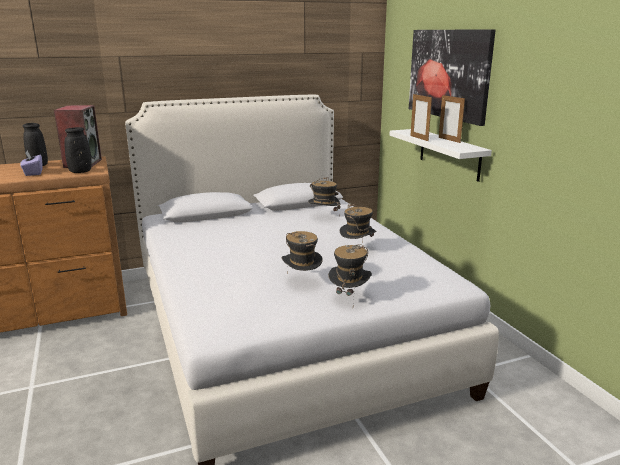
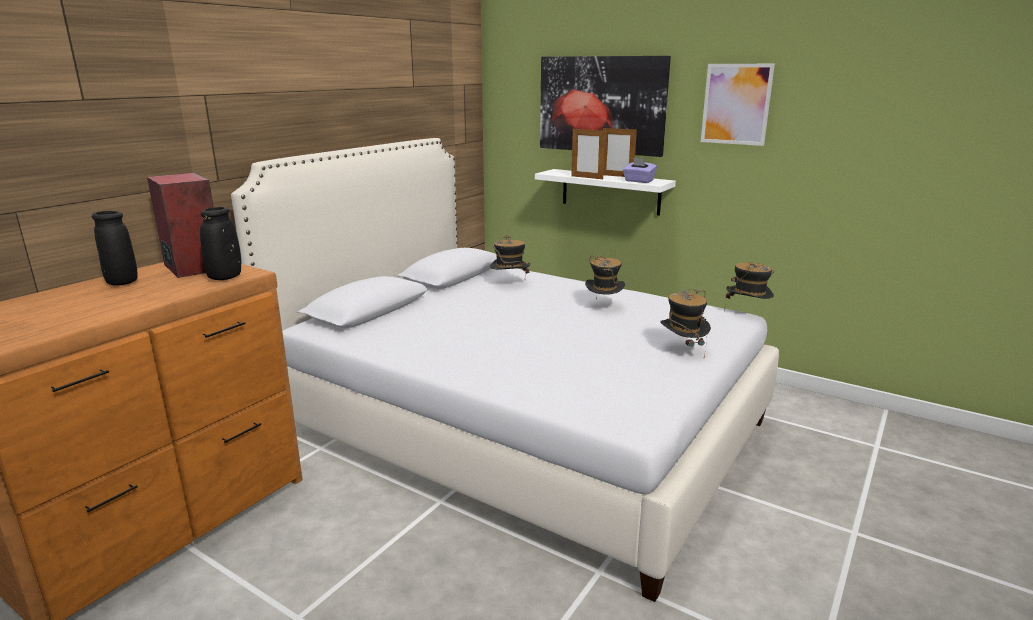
camera: 35 degrees left, 0 degrees up
(33, 173) = (146, 293): purple tissue box -> purple tissue box (638, 181)
(302, 281) = (616, 348): hat -> hat (747, 313)
(539, 79) = (736, 104): none -> picture

